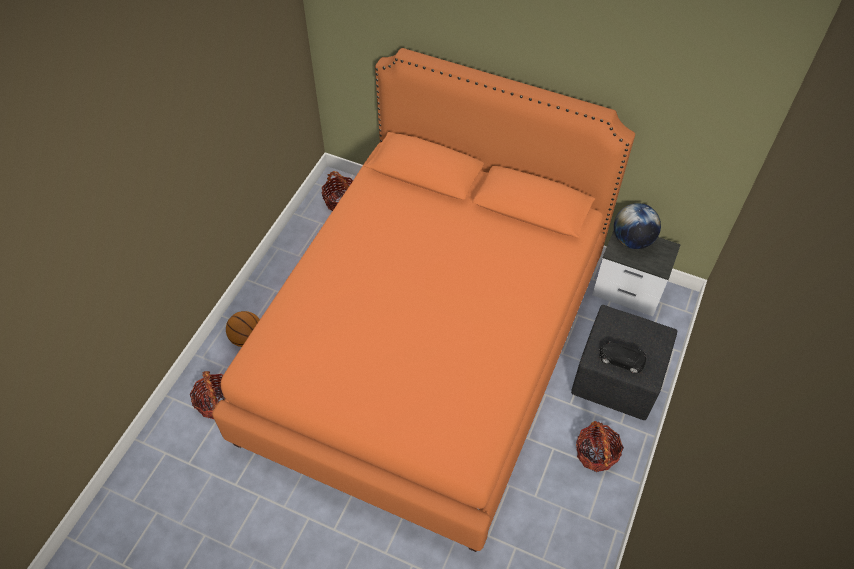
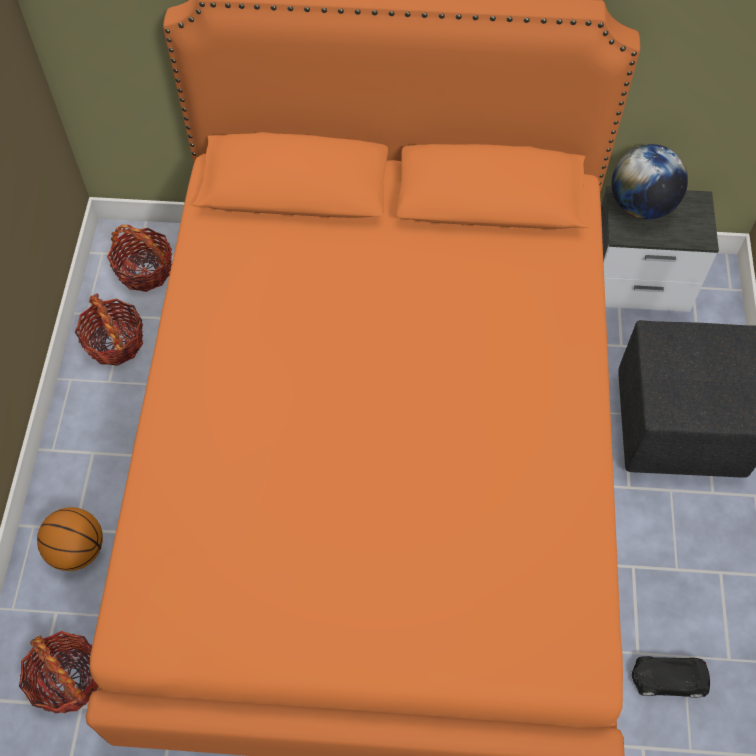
camera: 20 degrees left, 5 degrees up
(596, 453) = (697, 552): basket -> basket (115, 342)
(621, 359) = (703, 400): black toy car -> black toy car (668, 679)

